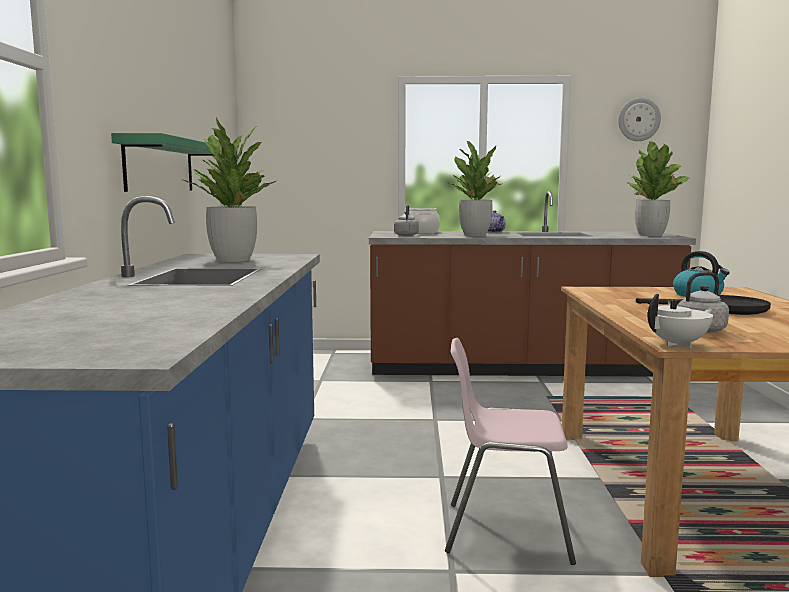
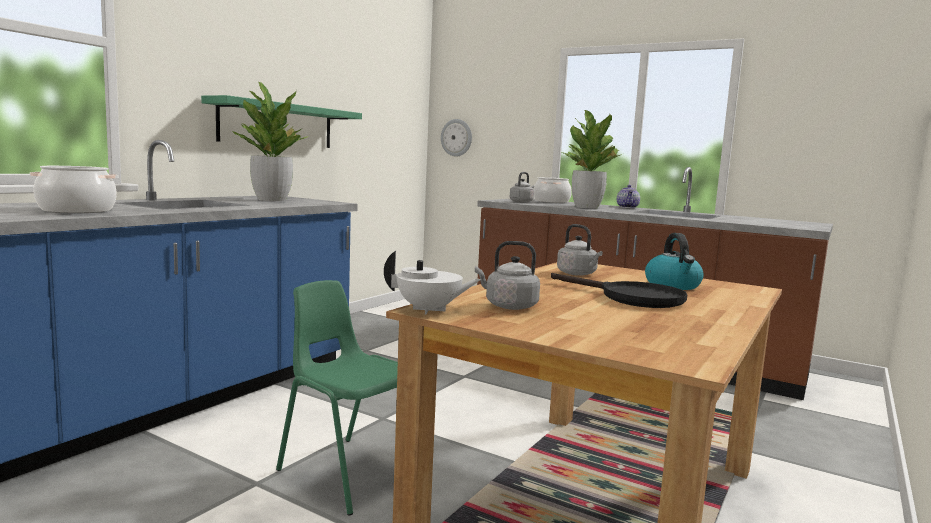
camera: 30 degrees right, 0 degrees up
(177, 300) = (77, 210): none -> cooking pot
(506, 531) = (349, 472): pink chair -> green chair
(621, 297) = (578, 274): none -> grey kettle
(639, 119) = (828, 87): wall clock -> wall clock (456, 137)
(651, 235) = (788, 224): potted plant -> none

